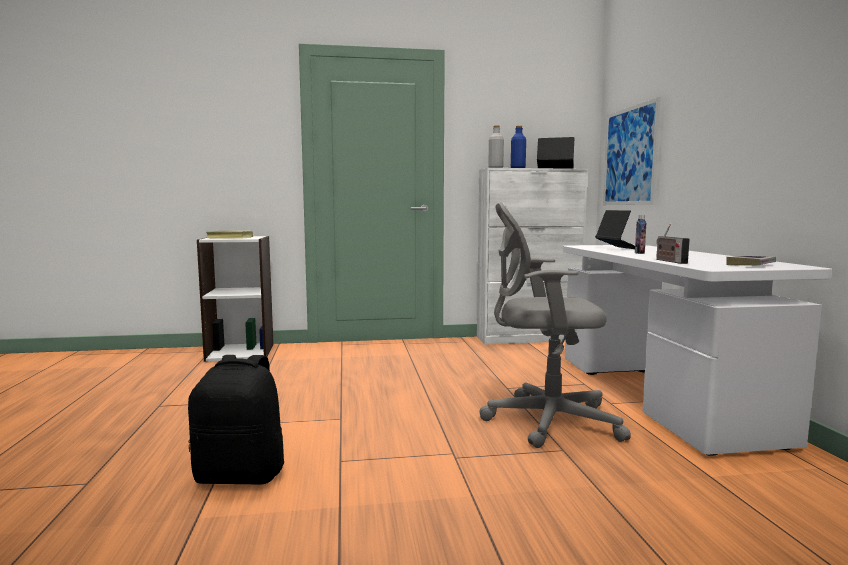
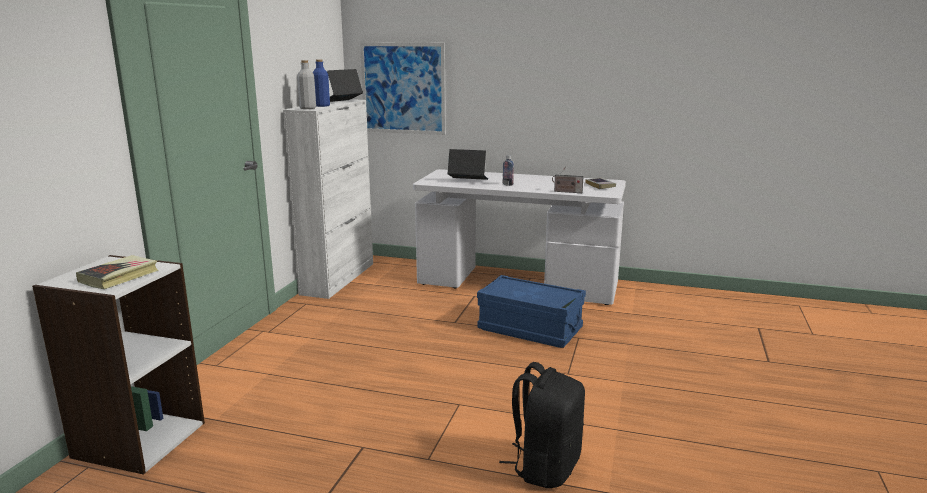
camera: 65 degrees left, 10 degrees up
(544, 421) = (530, 329): grey office chair -> blue storage box

